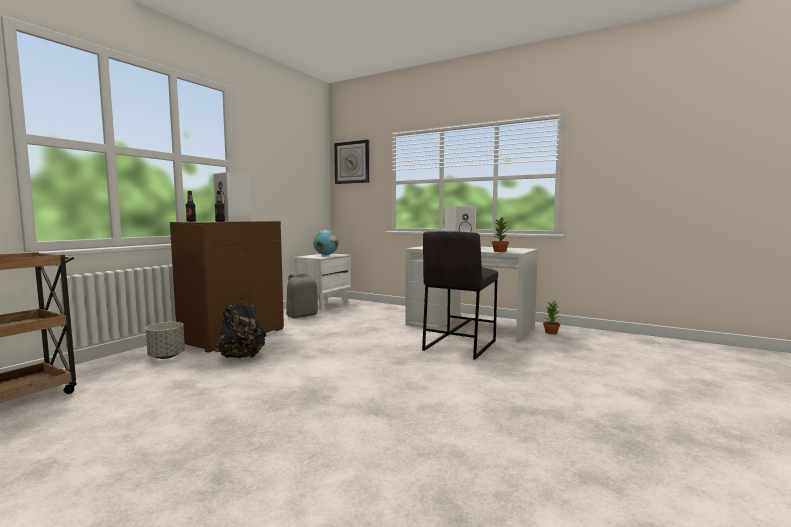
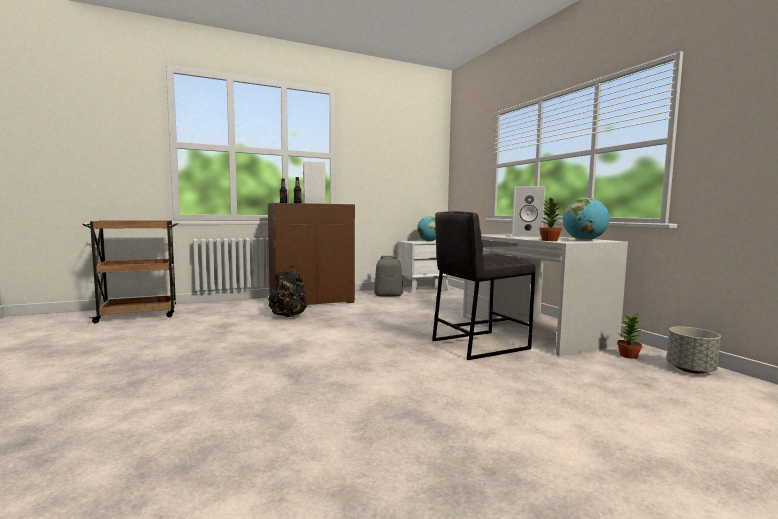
camera: 35 degrees right, 0 degrees up
(167, 356) = (250, 307): grey planter -> grey planter (690, 370)
(352, 162) = (464, 148): wall clock -> none
(514, 249) = (584, 240): none -> globe

